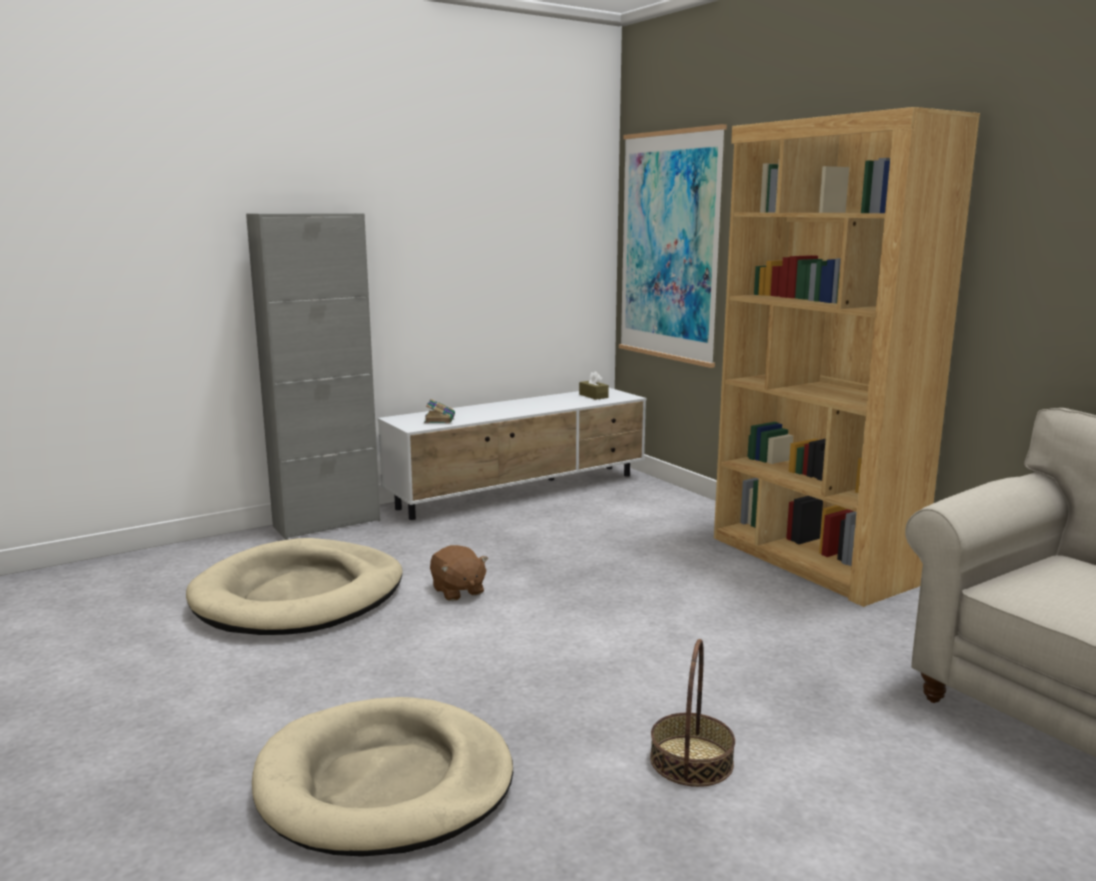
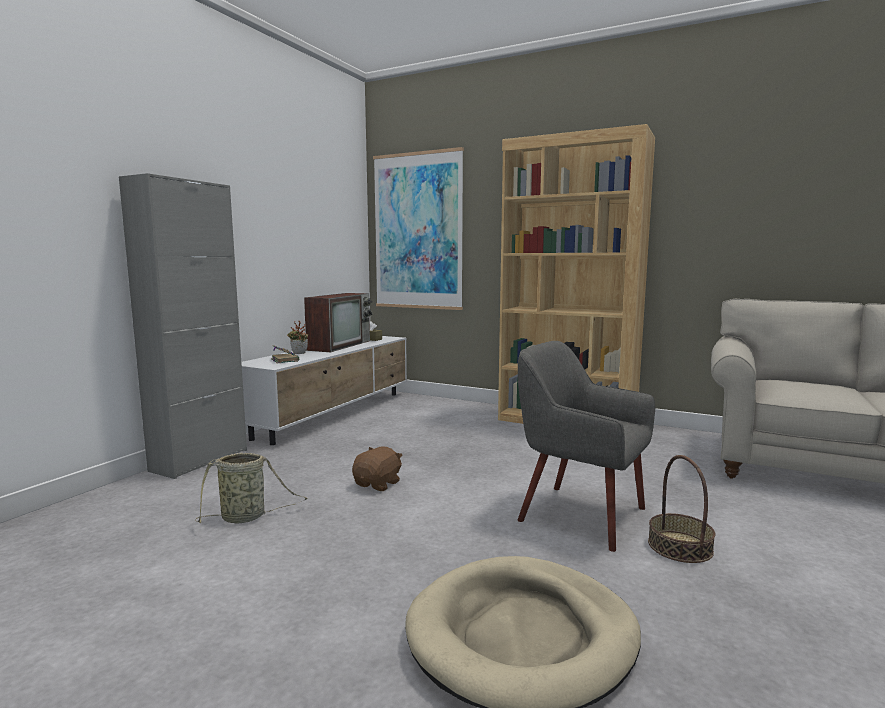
camera: 30 degrees left, 5 degrees down
(300, 595) = (246, 517): beige dog bed -> basket
(457, 591) = (378, 484): brown plush toy -> brown plush toy turned 90 degrees counterclockwise
(470, 411) = (298, 354): none -> potted plant
(539, 402) = (340, 345): none -> television
(629, 687) = (580, 514): none -> grey armchair

